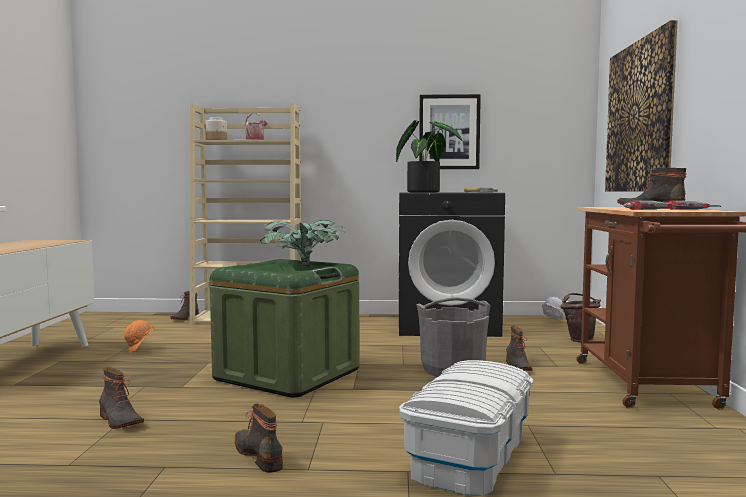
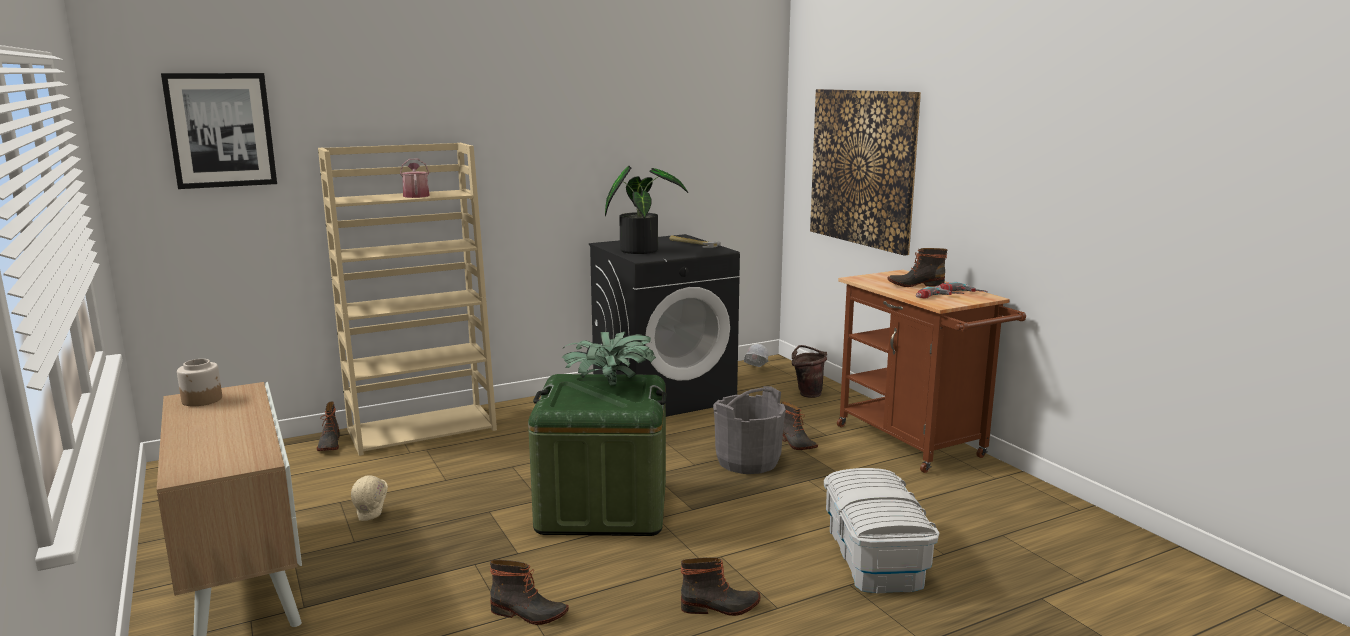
camera: 30 degrees left, 10 degrees up
(140, 351) = (372, 514): orange hard hat -> beige hard hat
(217, 140) = (360, 199): jar -> jar (202, 400)
(260, 455) = (720, 607): boot -> boot turned 150 degrees clockwise
(449, 132) = (640, 165): picture -> picture (221, 130)

